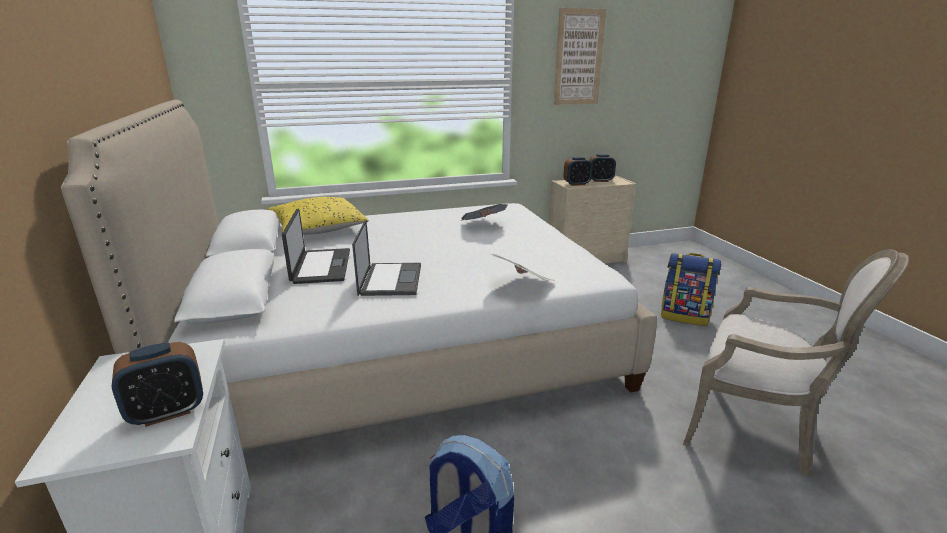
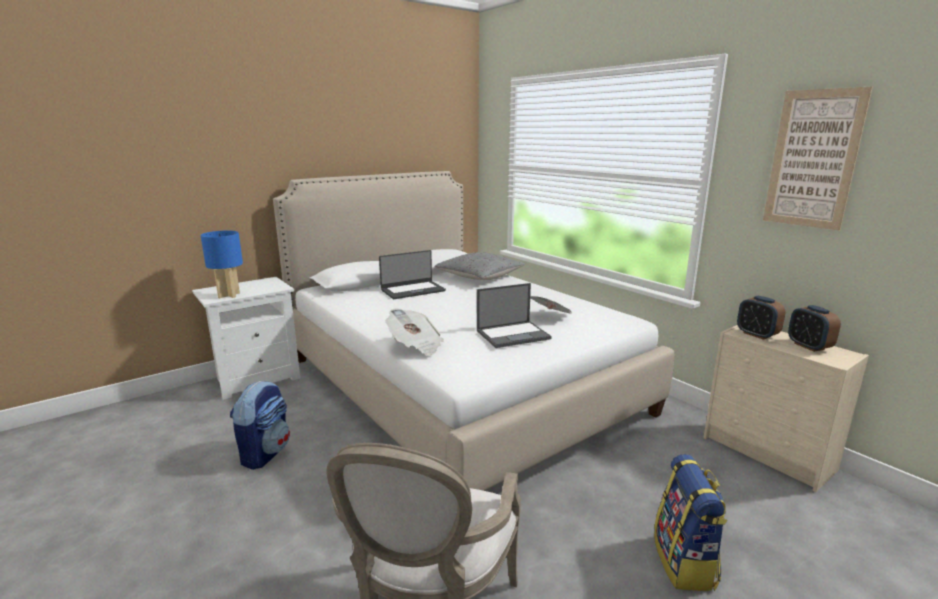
camera: 70 degrees right, 5 degrees down
(168, 412) = (229, 295): alarm clock -> blue table lamp
(318, 229) = (479, 277): yellow pillow -> grey pillow
(390, 279) = (402, 308): laptop -> laptop (513, 334)

